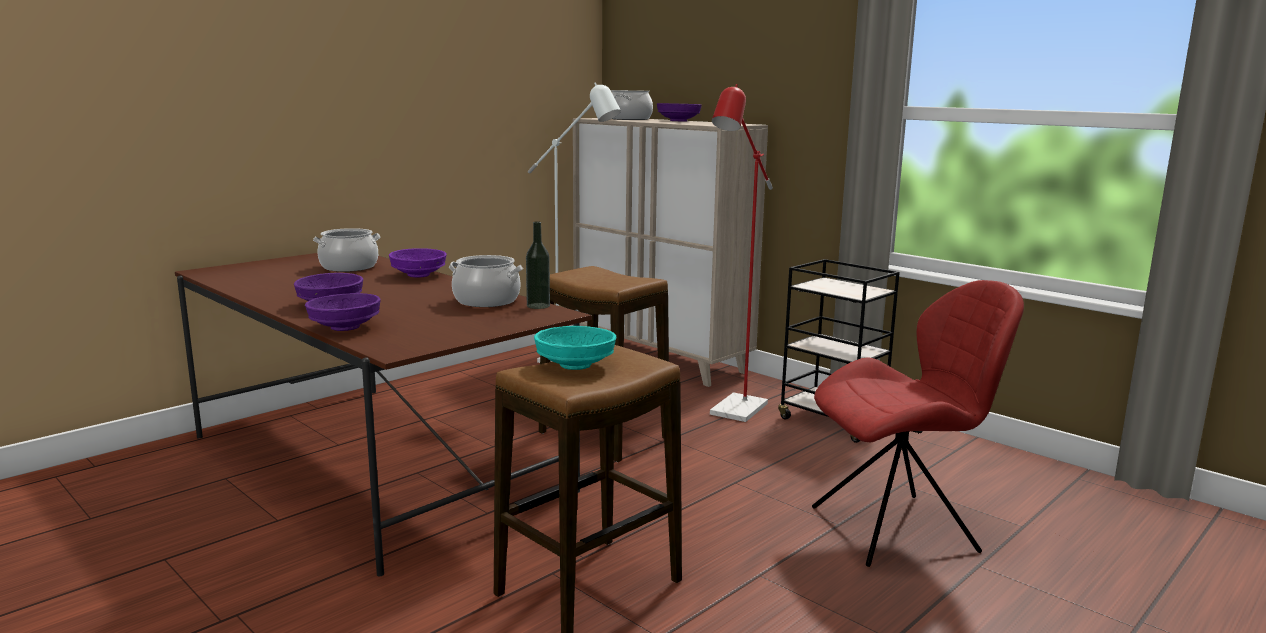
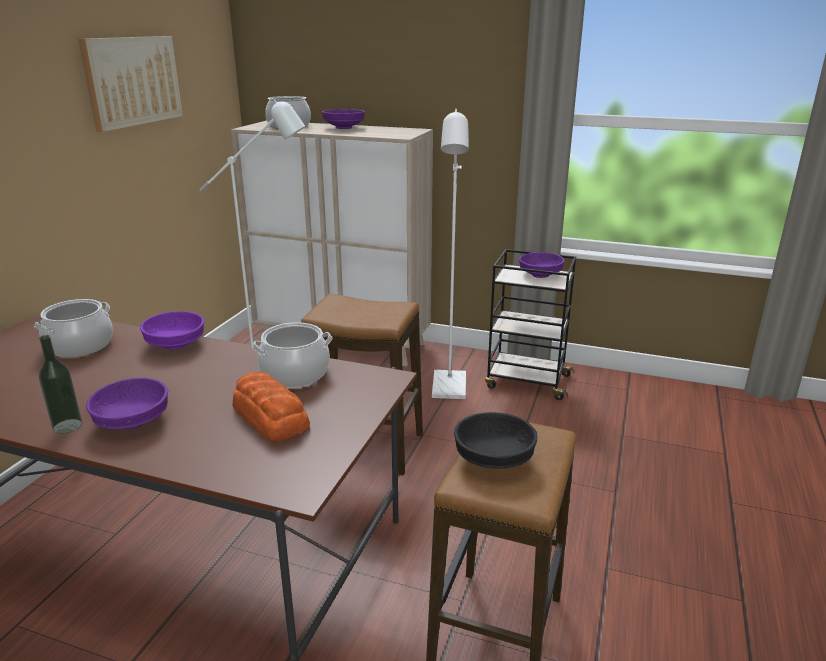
camera: 25 degrees left, 10 degrees up
(346, 327) = (197, 460): purple bowl -> purple bowl (540, 275)
(431, 317) = (270, 416): none -> bread
(477, 63) = (132, 81): none -> picture
(538, 306) = (354, 370): bottle -> bottle (67, 426)
(576, 365) = (495, 459): turquoise bowl -> black bowl
(734, 413) = (449, 391): red floor lamp -> white floor lamp
(899, 529) = (656, 482): red chair -> none

